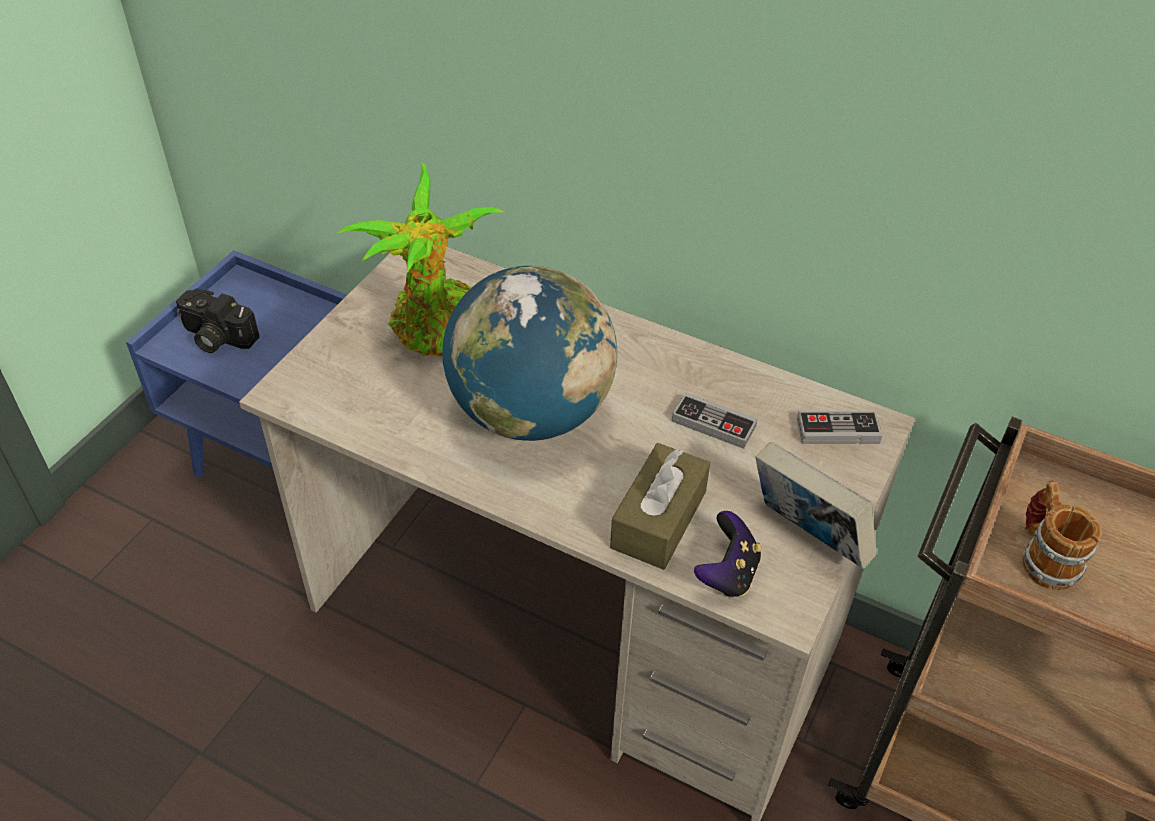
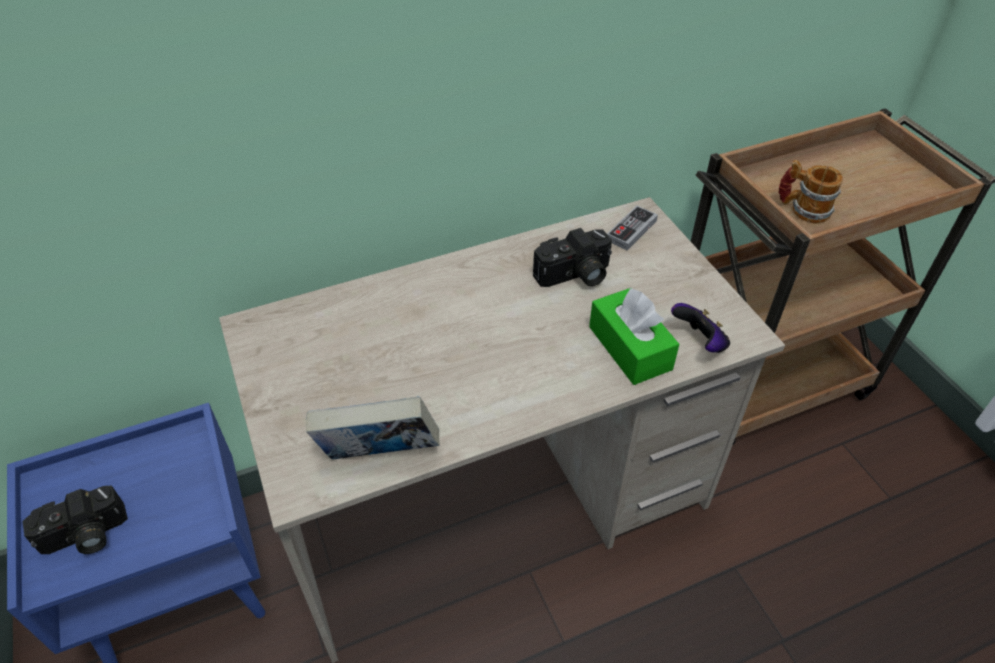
camera: 50 degrees left, 0 degrees up
(436, 330) = (339, 359): potted plant -> none
(530, 412) = (476, 355): globe -> none
(658, 519) = (630, 348): brown tissue box -> green tissue box
(713, 424) = (575, 276): game controller -> camera
(806, 536) = (699, 292): book -> book (379, 456)

